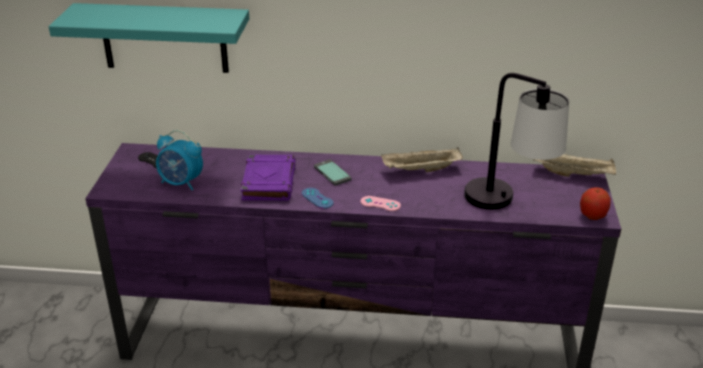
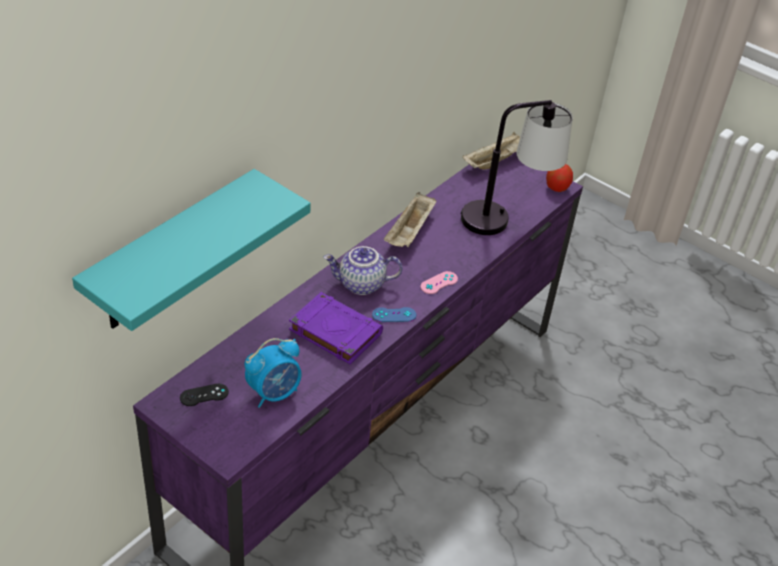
camera: 60 degrees left, 10 degrees up
(332, 173) = (361, 285): phone -> teapot

